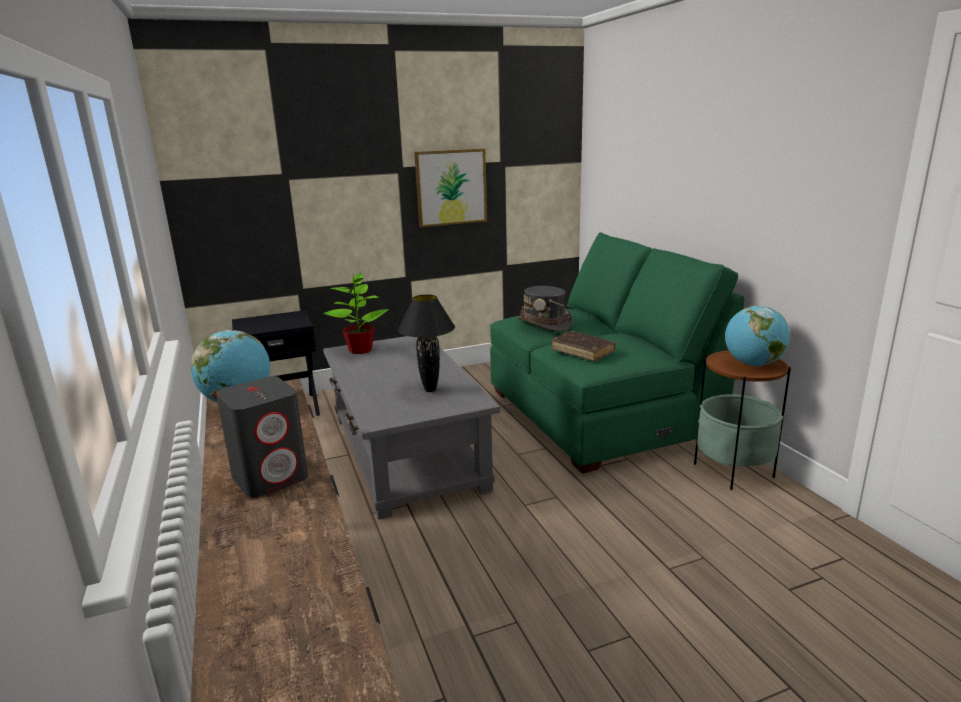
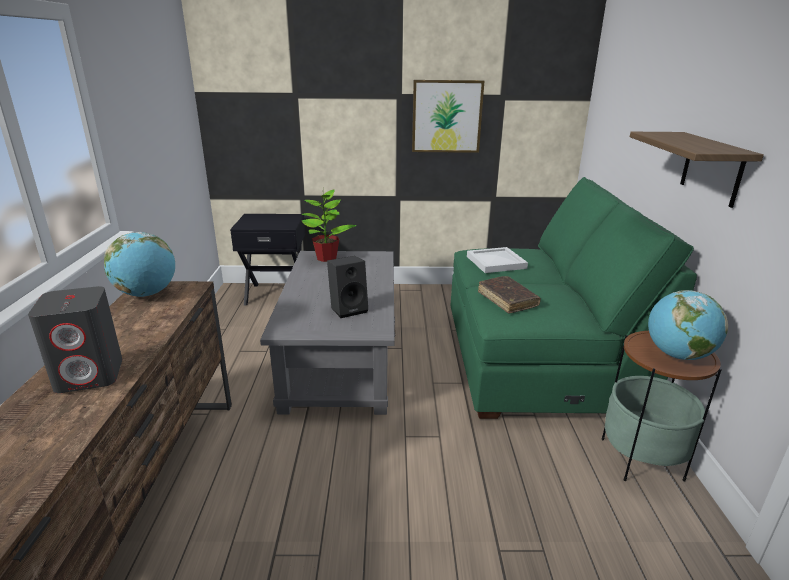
camera: 20 degrees right, 5 degrees up
(430, 389) = (349, 309): black table lamp -> black speaker
(544, 324) = (497, 262): grey hat -> white tray
(739, 205) = (712, 168): none -> shelf

